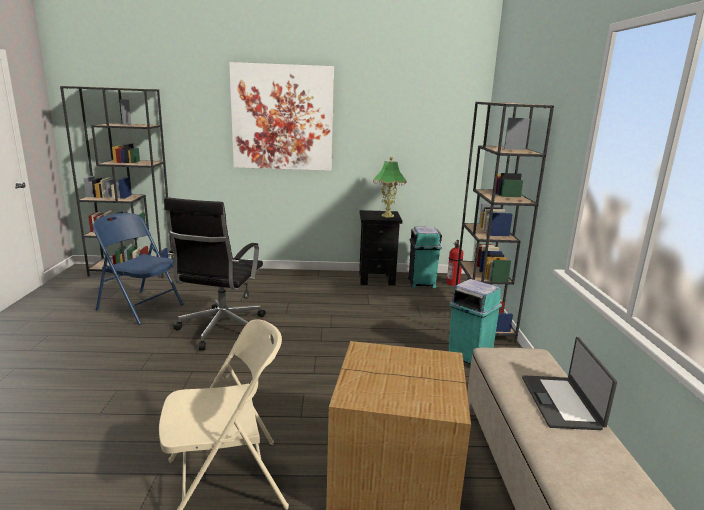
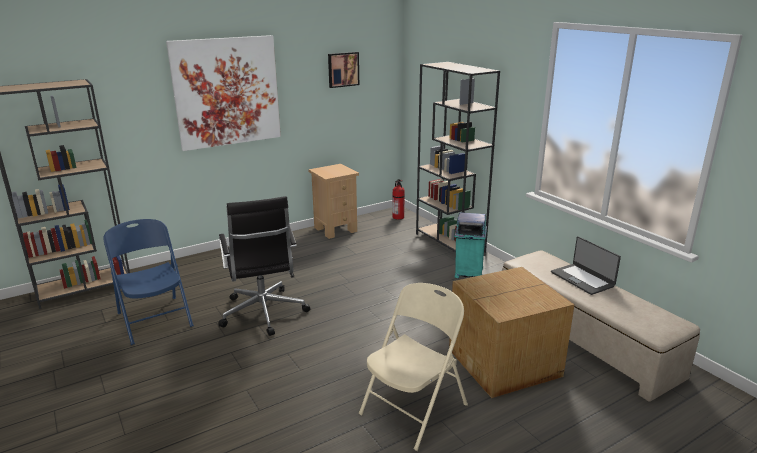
camera: 30 degrees left, 5 degrees up
(140, 307) = (155, 319): blue chair -> blue chair turned 60 degrees clockwise
(377, 279) = (336, 229): black nightstand -> beige nightstand
(387, 215) = (340, 170): table lamp -> none
(411, 110) = (343, 69): none -> picture
(421, 283) = (375, 224): turquoise trash can -> none

